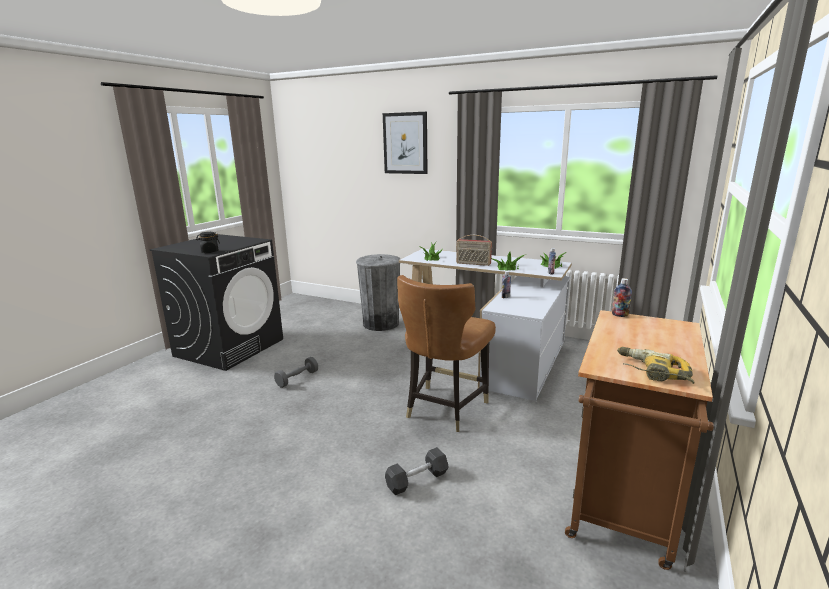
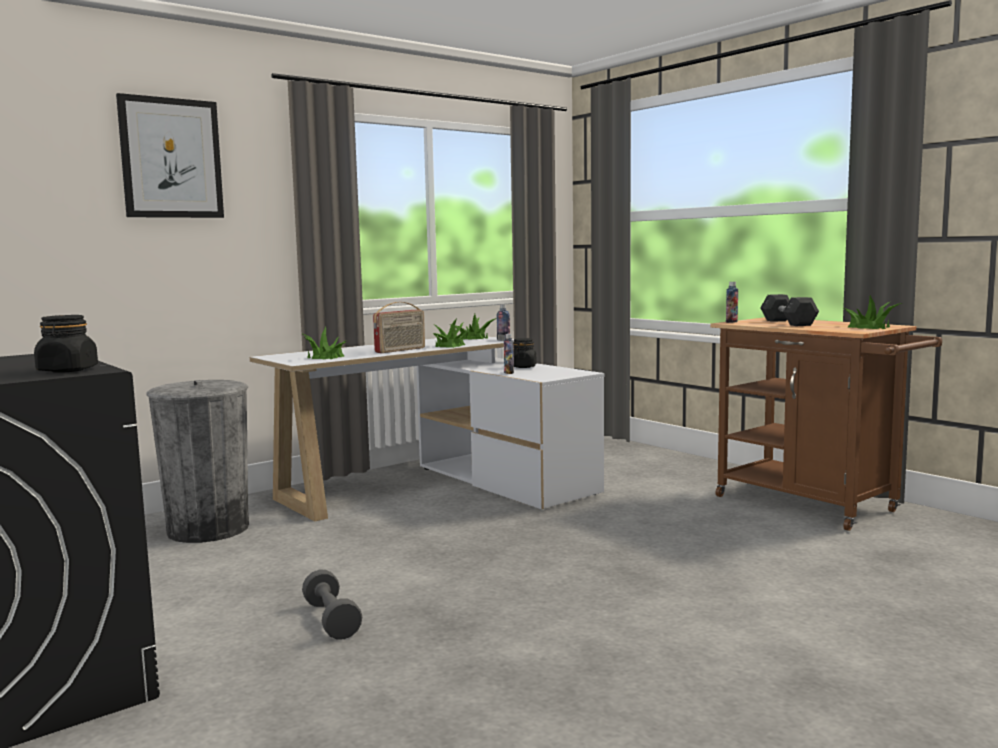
camera: 65 degrees left, 10 degrees down
(417, 480) = (726, 574): grey dumbbell -> grey dumbbell (788, 323)
(444, 408) = (568, 535): brown chair -> none
(535, 295) = (523, 367): none -> black jar
(652, 372) = (869, 327): power drill -> potted plant

